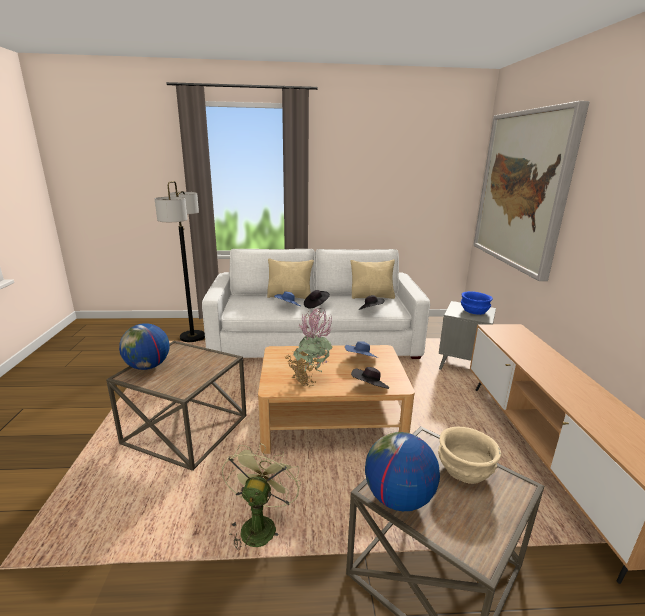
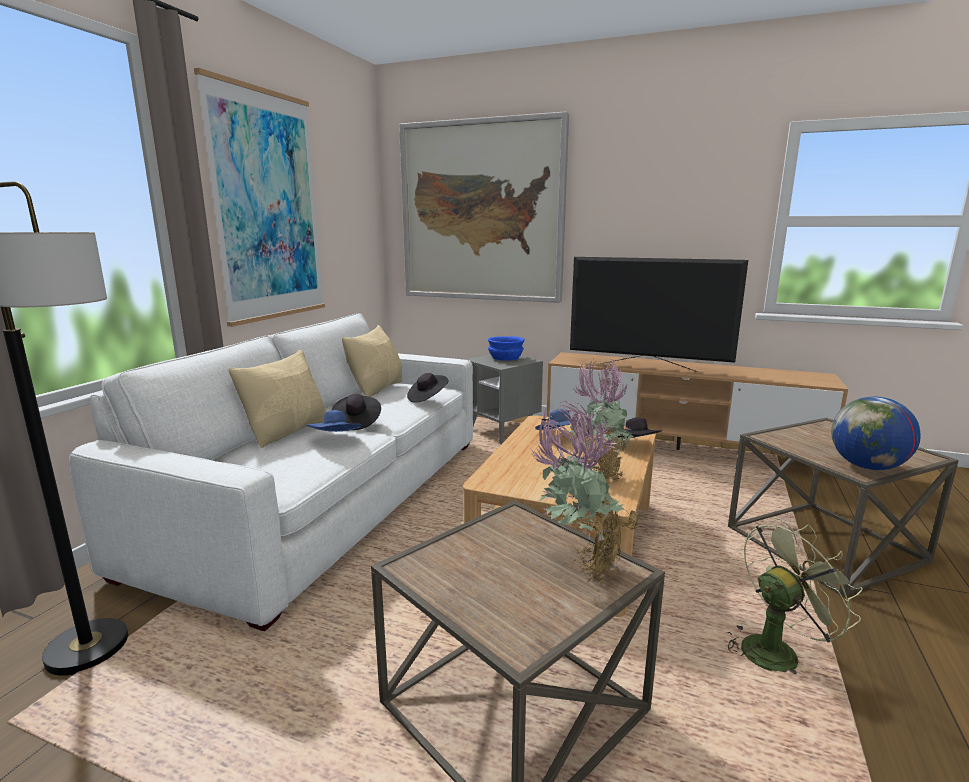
camera: 65 degrees left, 5 degrees down
(148, 366) = (490, 608): globe -> none
(183, 380) = (579, 566): none -> potted plant
(259, 524) = (775, 649): green fan -> green fan turned 120 degrees clockwise
(360, 180) = (268, 207): none -> picture
(463, 469) = (812, 434): beige bowl -> none
(532, 363) = (647, 367): none -> television

